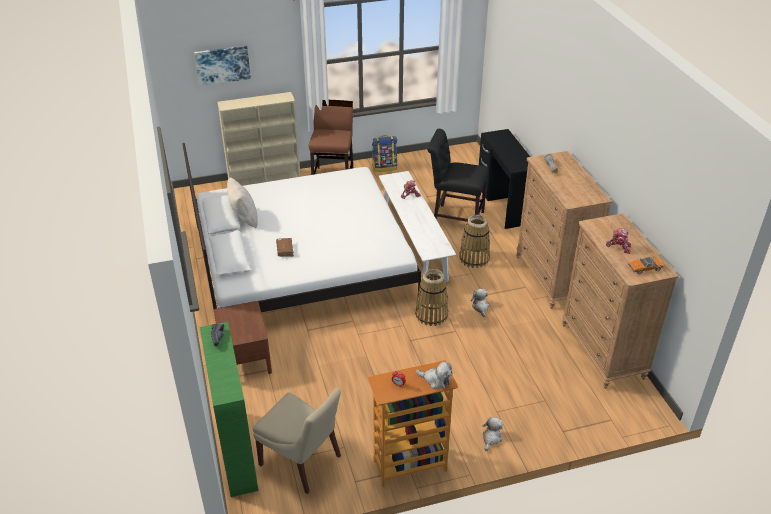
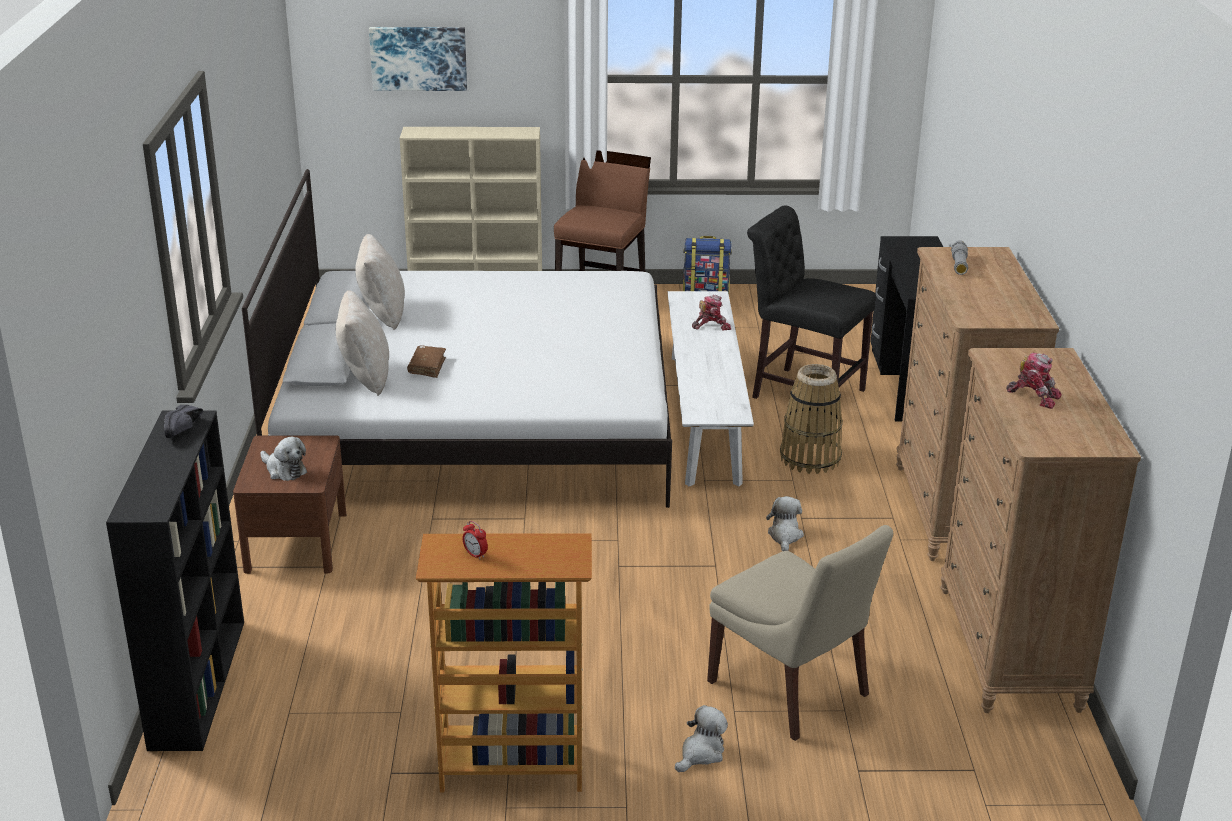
camera: 15 degrees right, 10 degrees down
(236, 451) = (198, 681): green bookcase -> black bookcase
(256, 262) = (365, 377): none -> beige pillow
(302, 462) = (309, 721): beige chair -> beige chair (792, 691)
(431, 315) = (680, 532): basket -> none
(436, 380) = (553, 560): plush toy -> plush toy (284, 470)
(644, 268) = (1071, 435): toy car -> none

